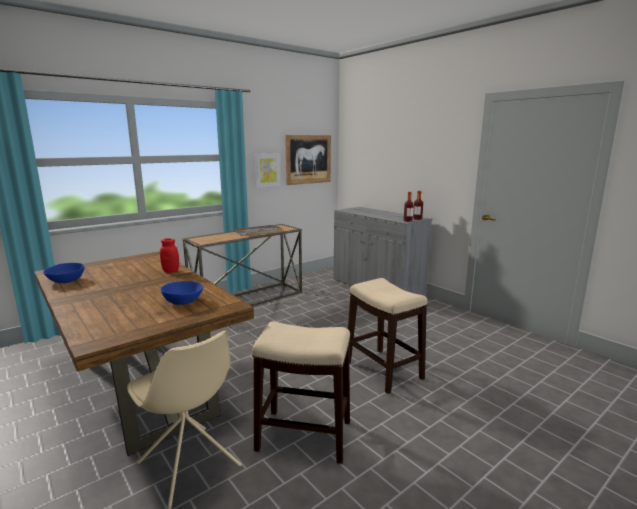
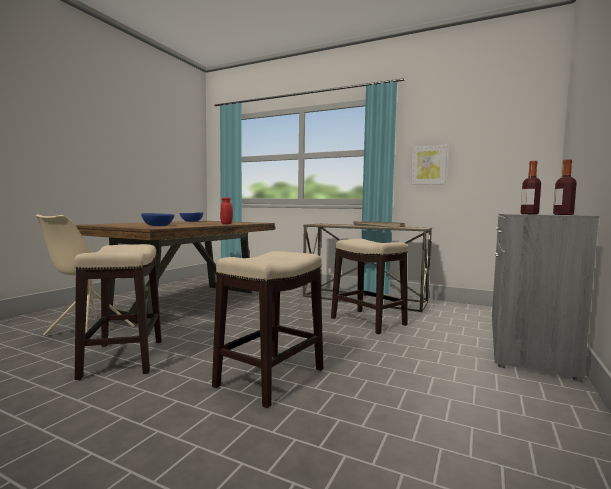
camera: 65 degrees right, 10 degrees down
(305, 313) = (368, 321): none -> stool
(308, 159) = (497, 151): picture -> none

